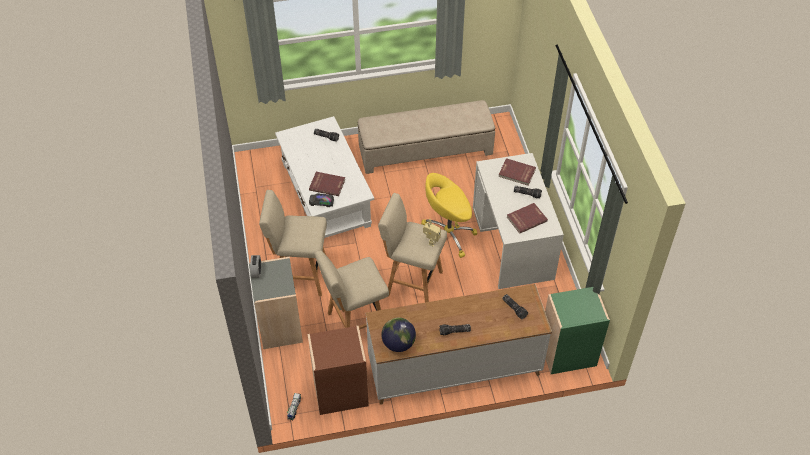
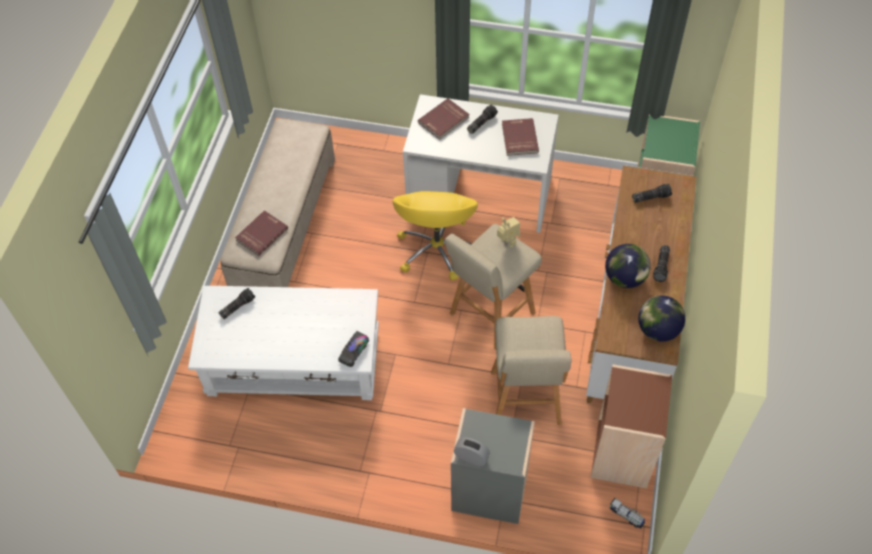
camera: 65 degrees left, 5 degrees up
(300, 275) = (417, 438): beige stool -> none
(327, 184) = (325, 334): red book -> red book (261, 234)
(433, 313) = (625, 278): none -> globe

